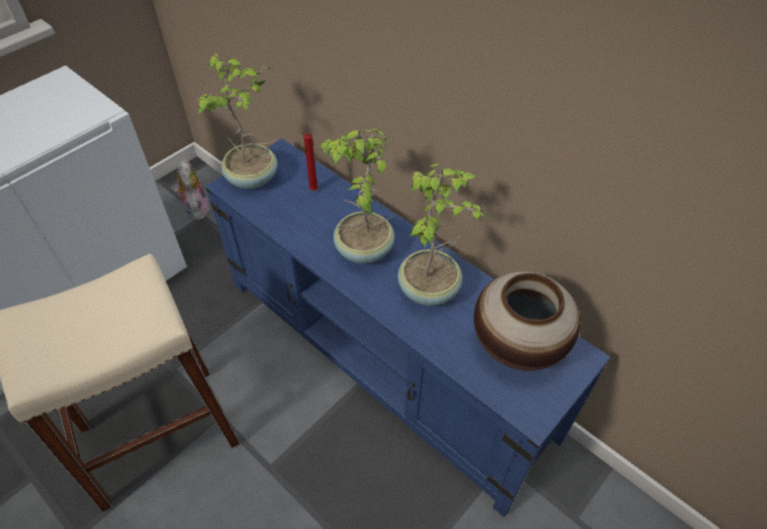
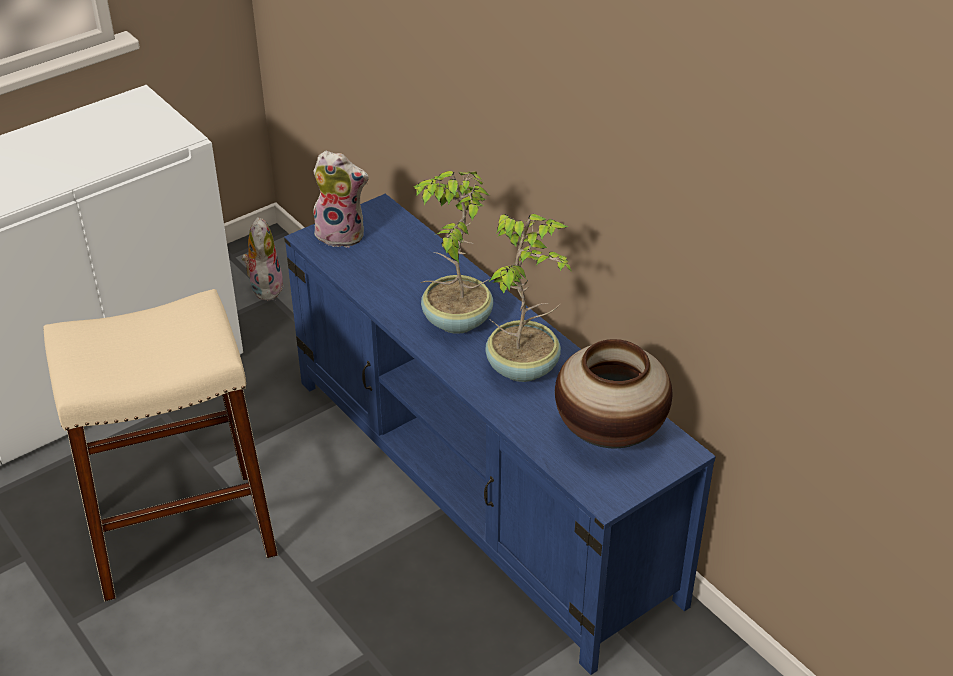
camera: 10 degrees right, 10 degrees down
(253, 179) = (342, 234): potted plant -> plush toy
(312, 191) = (410, 254): red candle -> none

